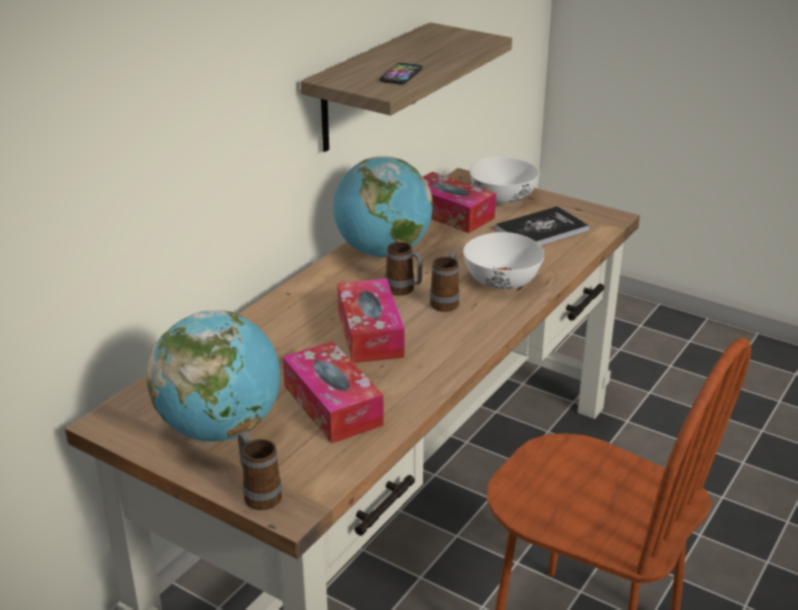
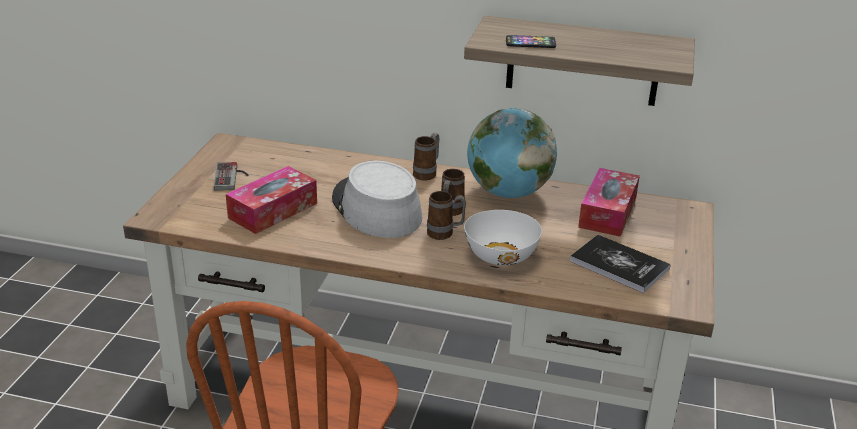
camera: 70 degrees right, 0 degrees up
(221, 428) = (232, 178): globe -> game controller
(259, 494) = (167, 203): mug -> mug (427, 173)
(370, 333) = (376, 208): tissue box -> grey hat
(502, 197) = (670, 235): white bowl -> none

